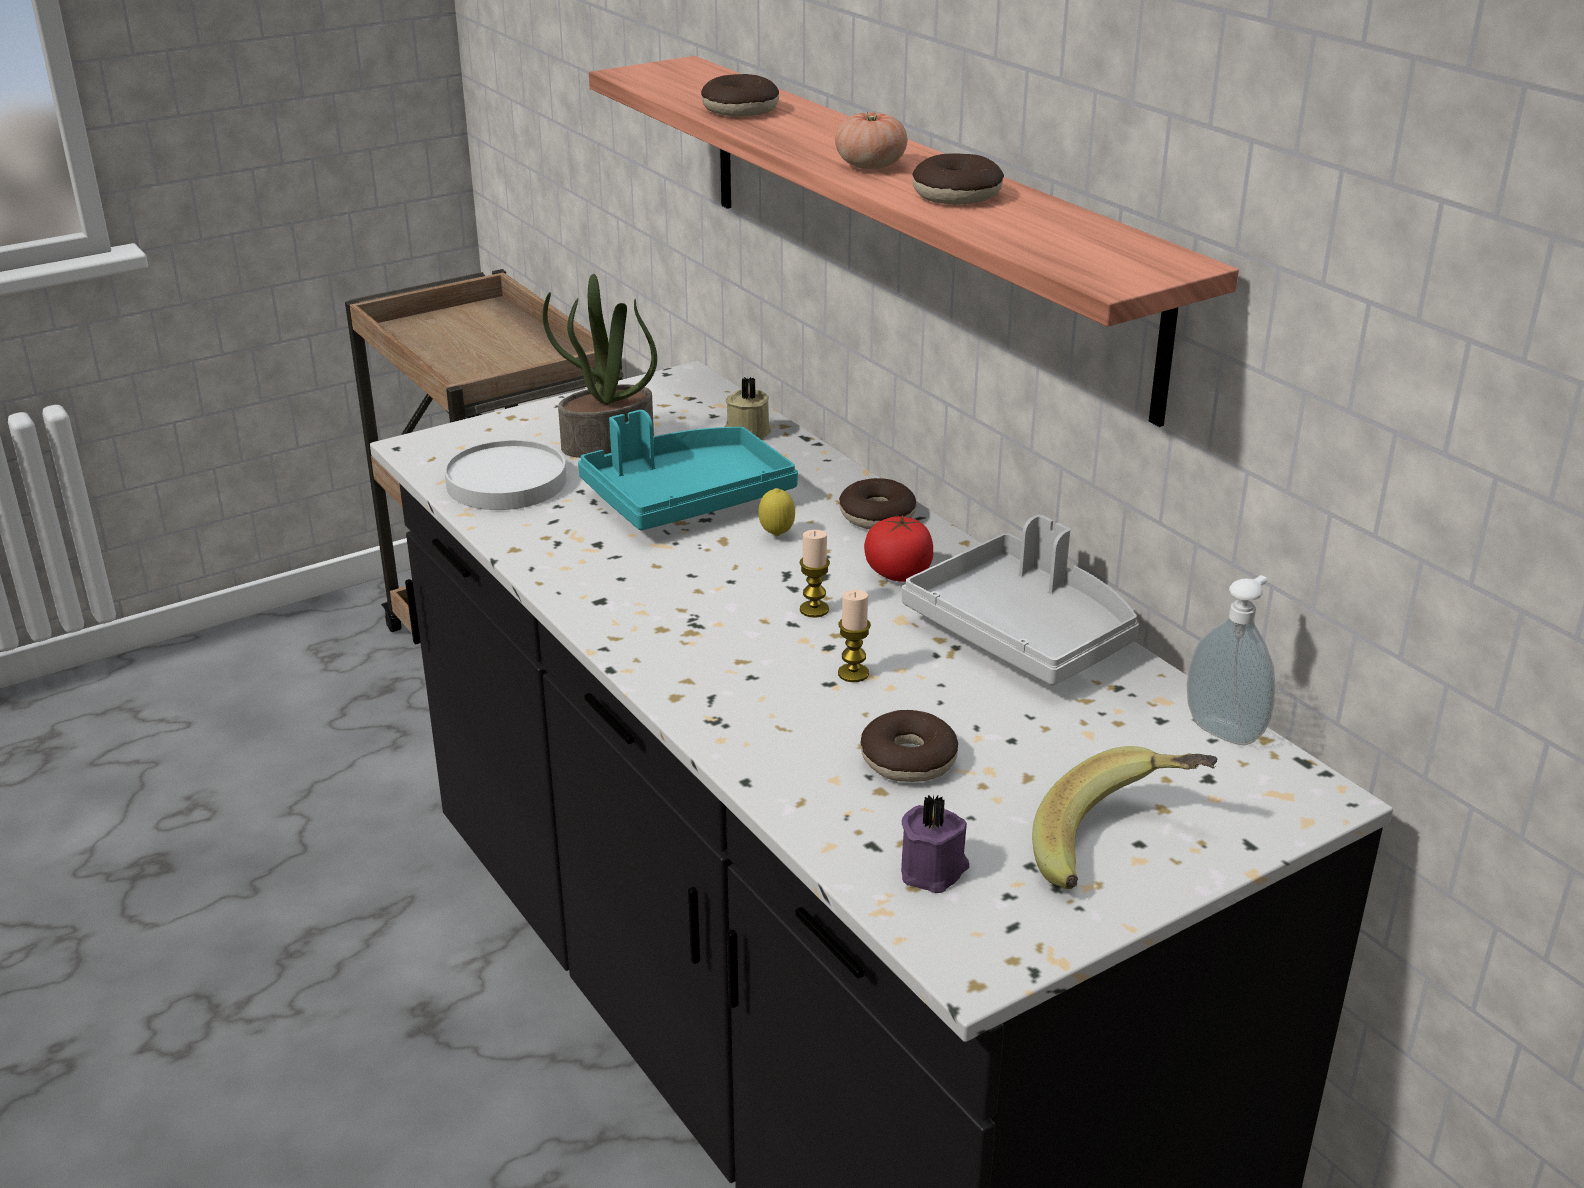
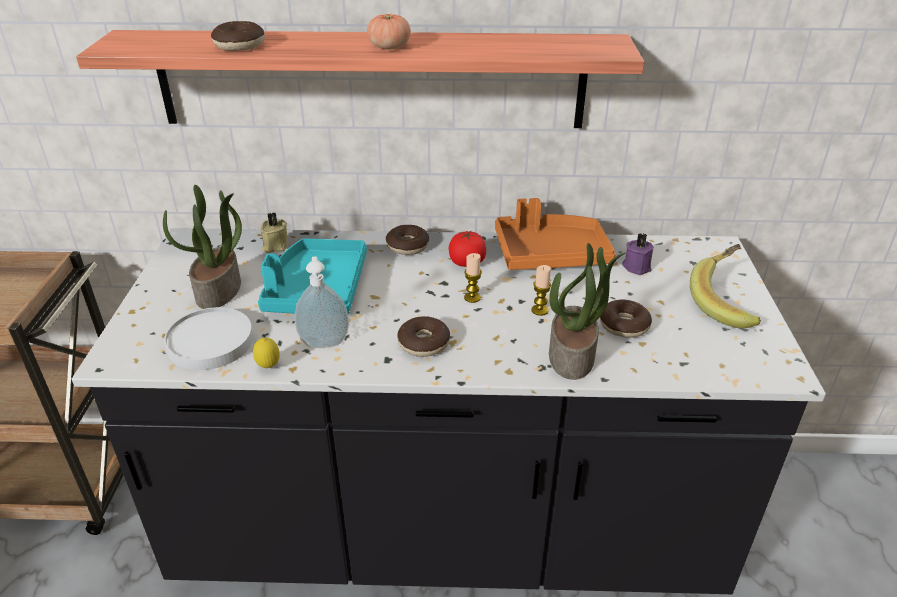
camera: 55 degrees left, 5 degrees up
(770, 737) = (572, 356): none -> potted plant
(777, 535) = (390, 279): lemon -> lemon (269, 367)
(934, 870) = (713, 354): purple candle -> purple candle (637, 266)
(957, 195) = (463, 45): donut -> donut (423, 343)
(1023, 633) = (550, 254): grey tray -> orange tray
(1226, 730) = (663, 244): soap dispenser -> soap dispenser (324, 341)

